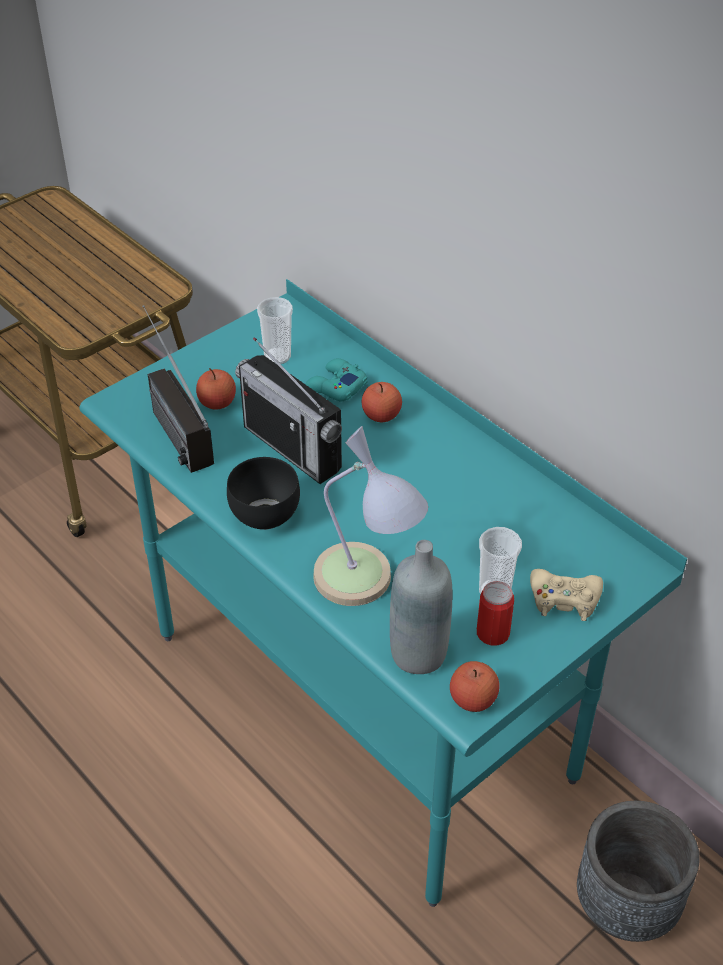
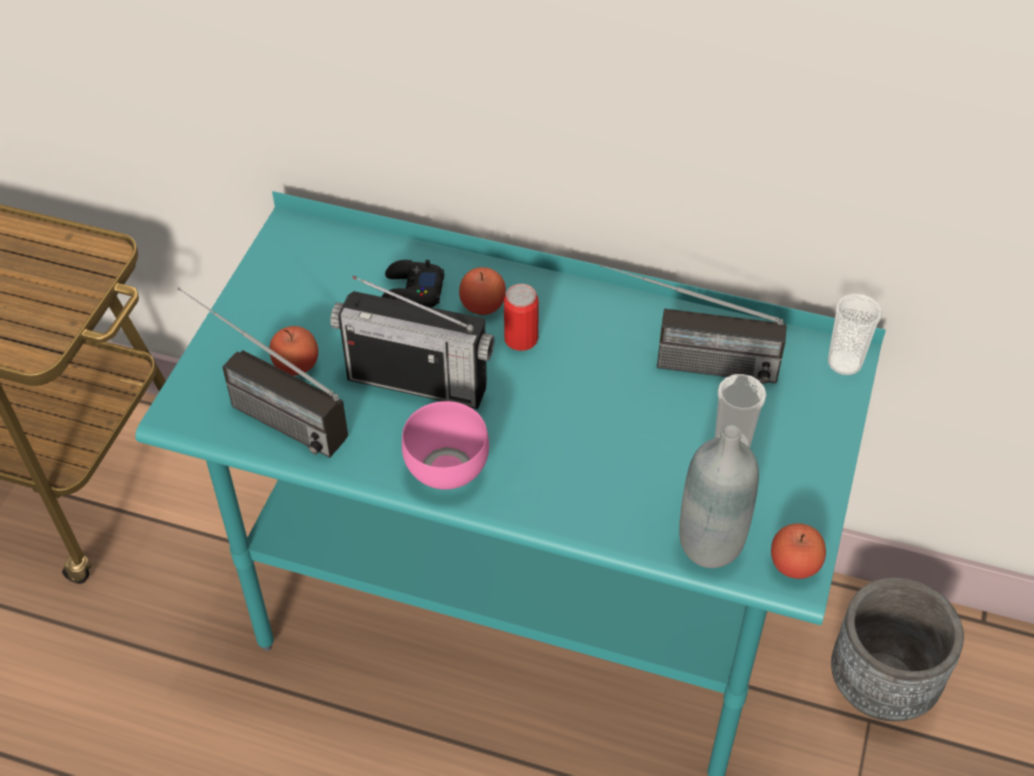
camera: 30 degrees left, 5 degrees up
(263, 514) = (443, 469): black bowl -> pink bowl
(277, 356) = (322, 284): cup -> cup (844, 363)
(336, 386) = (411, 293): turquoise game controller -> black game controller
(368, 583) = (606, 493): table lamp -> none
(493, 633) = (762, 488): can -> can (521, 339)
(504, 518) = (684, 363): none -> radio
(564, 599) = (800, 421): beige game controller -> none

